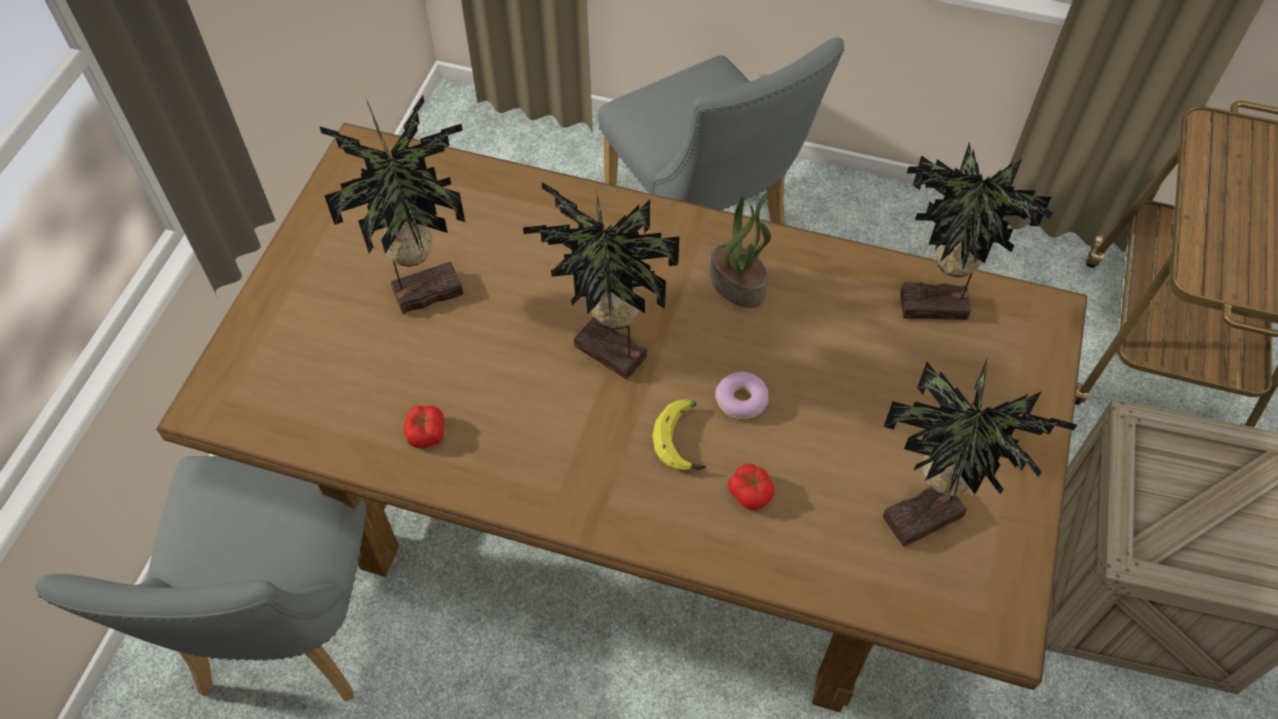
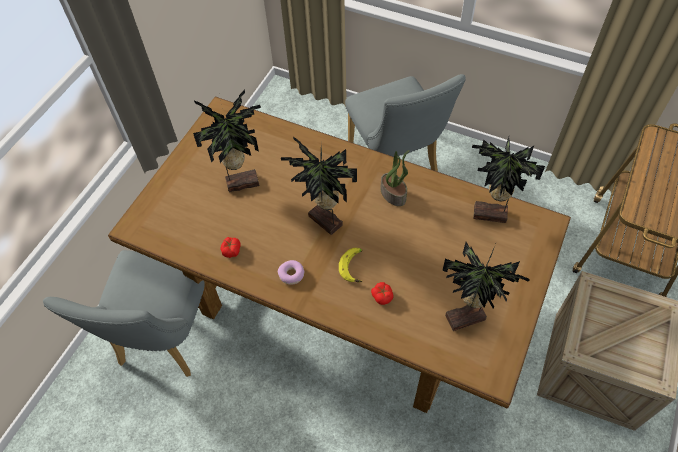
camera: 10 degrees right, 0 degrees up
(741, 400) = (385, 251): donut -> donut (291, 274)

